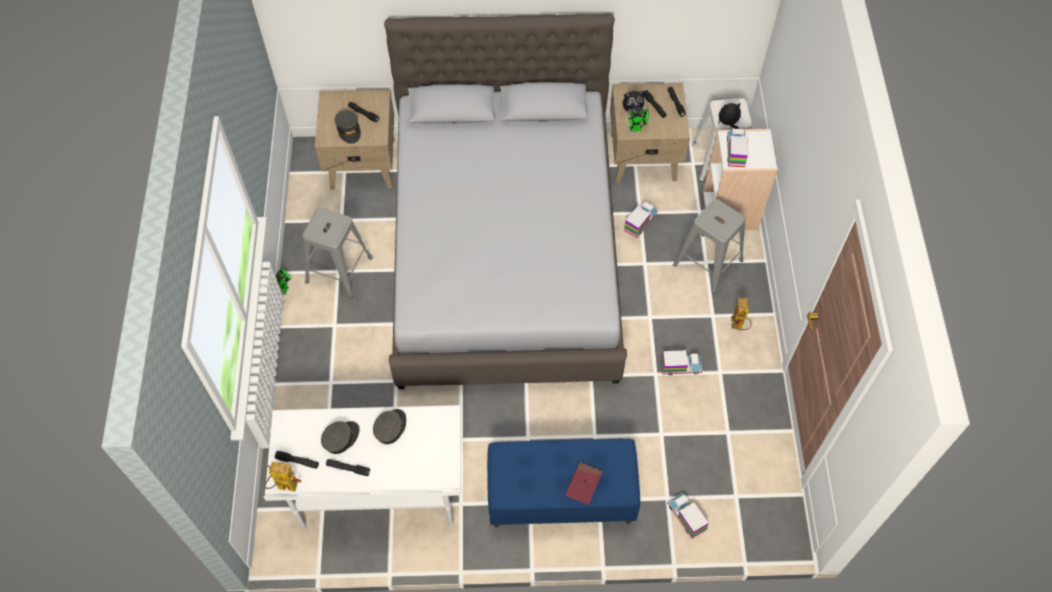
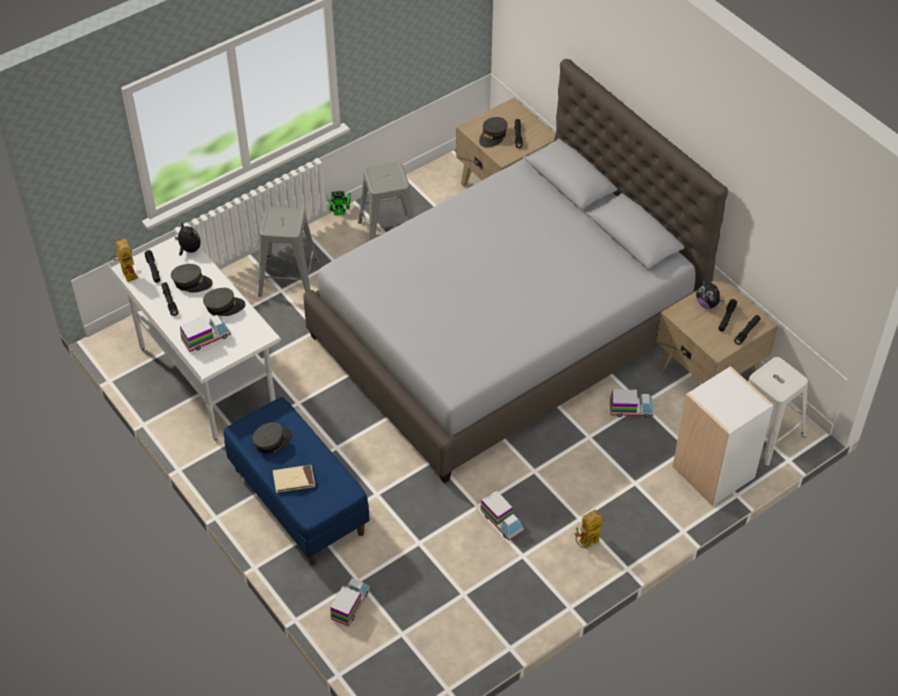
camera: 55 degrees right, 10 degrees down
(532, 477) = (272, 441): none -> grey cap
(583, 484) = (294, 480): red book -> beige book
(637, 128) = (688, 319): toy robot -> none
(708, 262) = (635, 485): grey stool -> grey stool (288, 278)
(728, 123) = (764, 382): plush toy -> plush toy (189, 250)
(735, 151) = (718, 391): toy truck -> toy truck (206, 338)

